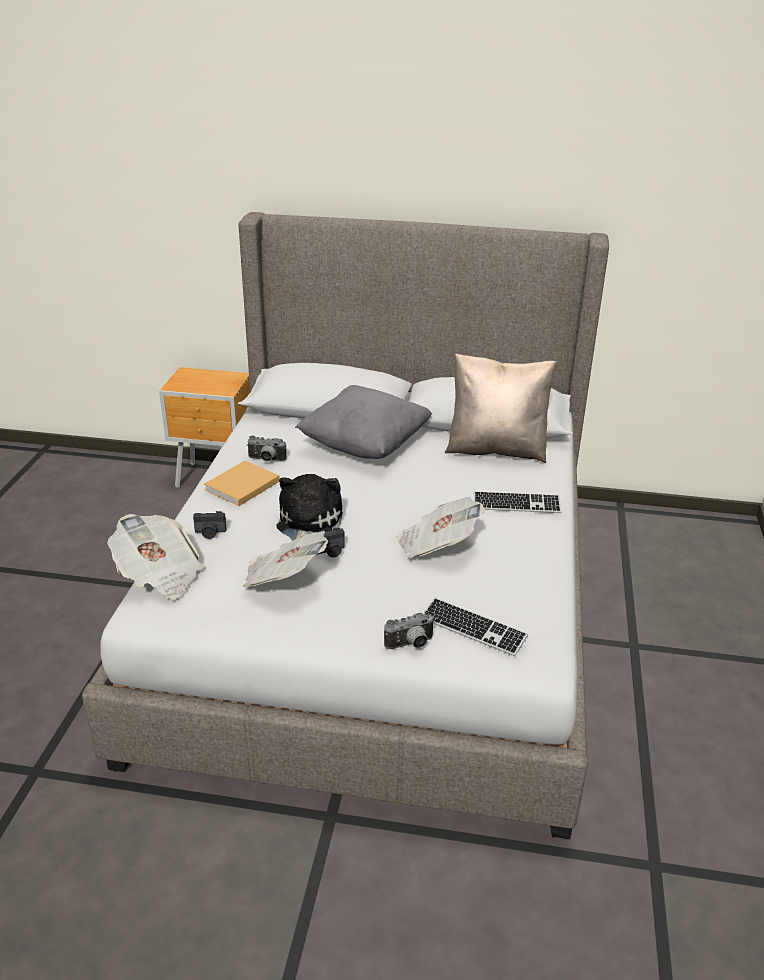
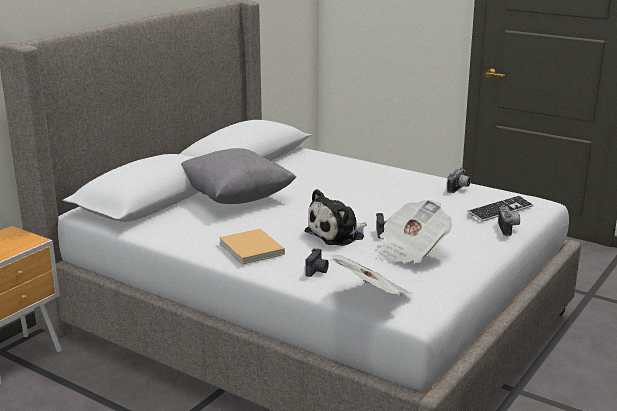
camera: 65 degrees left, 10 degrees down
(266, 460) = (216, 234): camera -> camera (459, 189)
(307, 524) = (338, 234): plush toy -> plush toy turned 75 degrees counterclockwise
(436, 545) = (399, 203): newspaper -> none
(496, 449) = (289, 164): beige pillow -> none
(516, 504) = (368, 173): keyboard -> none

